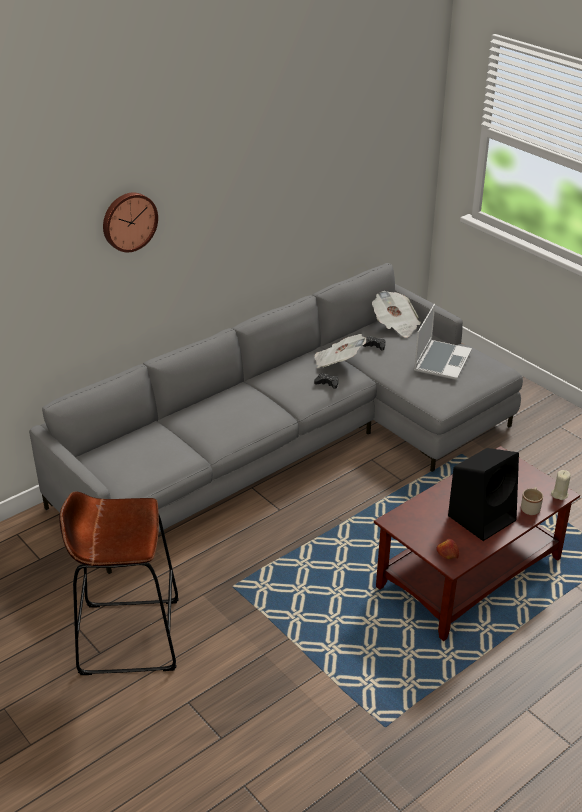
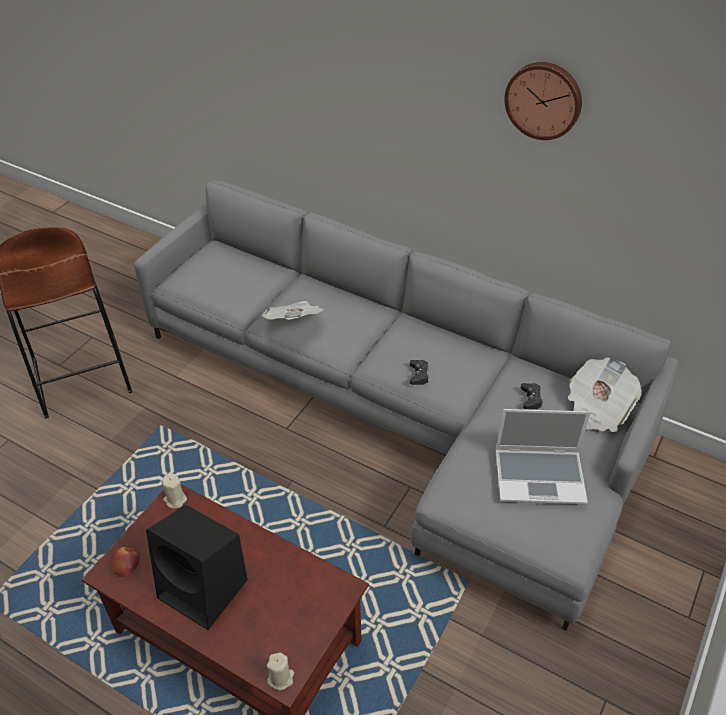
camera: 70 degrees right, 10 degrees up
(128, 221) = (329, 59): wall clock -> wall clock (544, 99)
(338, 362) = (470, 373): newspaper -> newspaper (294, 323)
(395, 521) = (175, 499): none -> beige candle
(531, 507) = (240, 644): beige mug -> none

